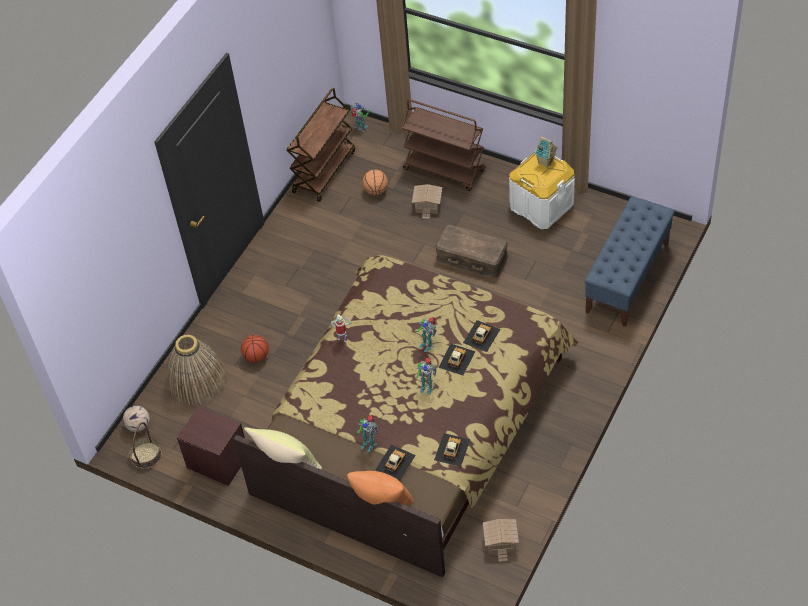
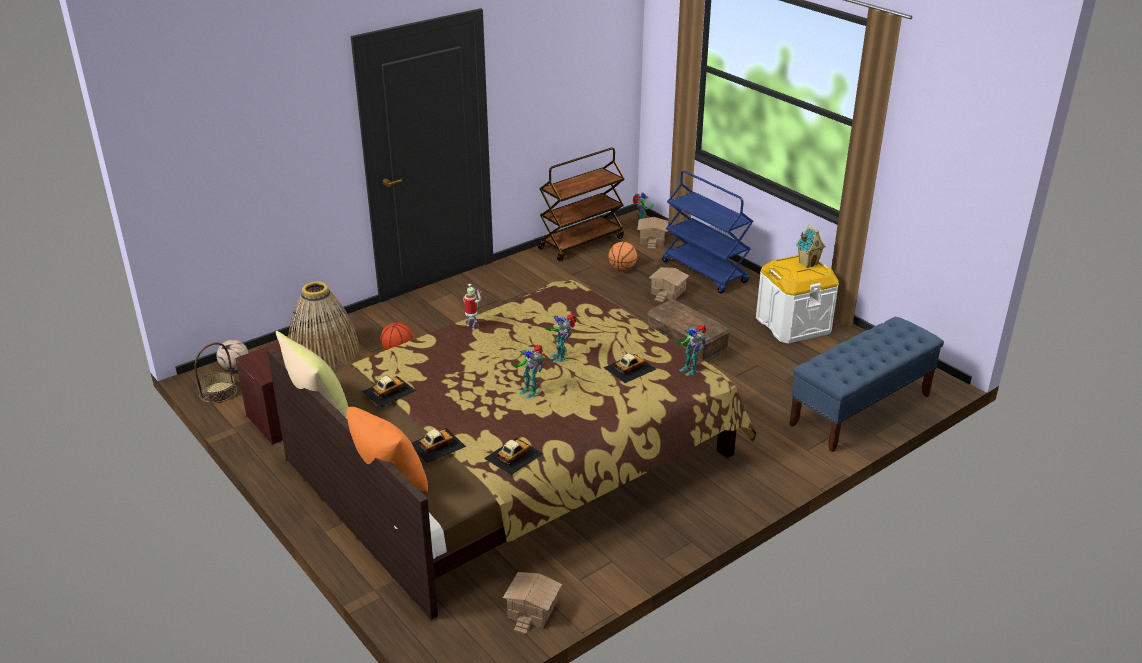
camera: 20 degrees right, 20 degrees down
(368, 443) = (421, 418): toy robot -> toy robot (690, 369)
(381, 144) = (653, 239): none -> toy house
(445, 169) = (705, 272): brown cart -> blue cart
(456, 359) = (584, 378): toy car -> toy car (388, 391)

